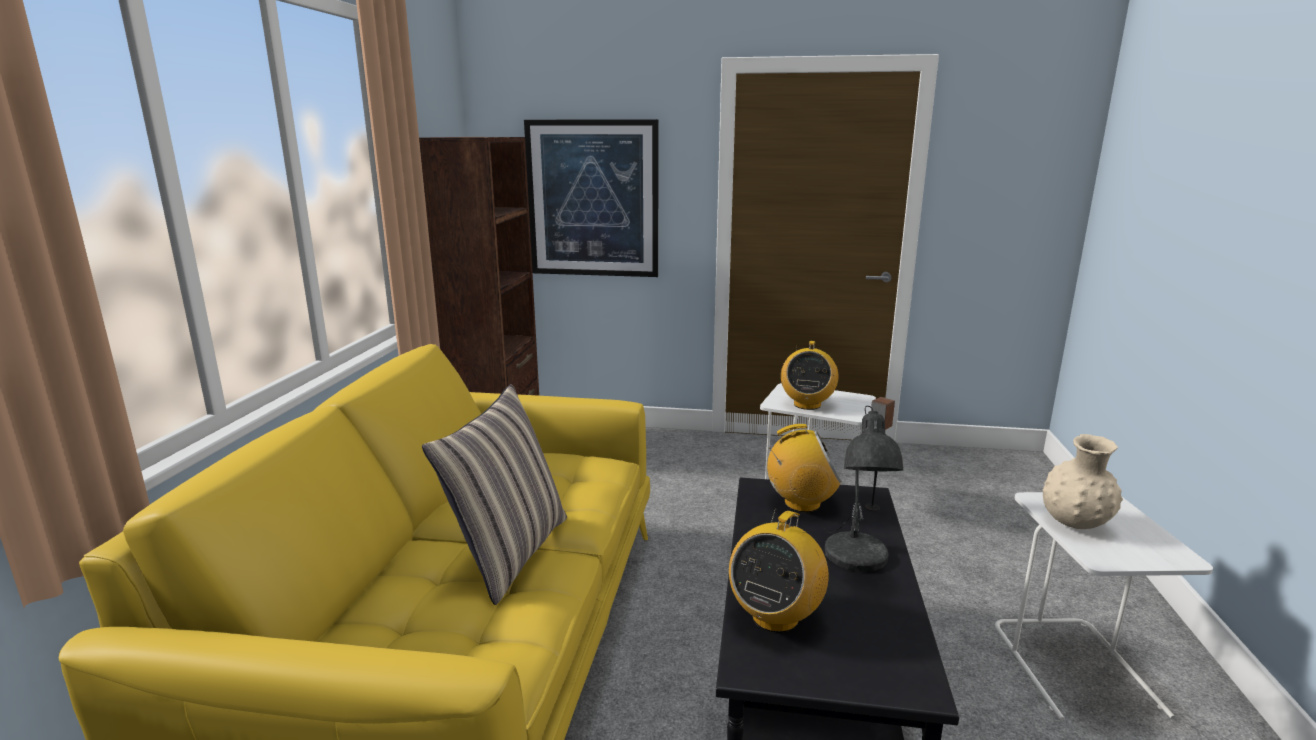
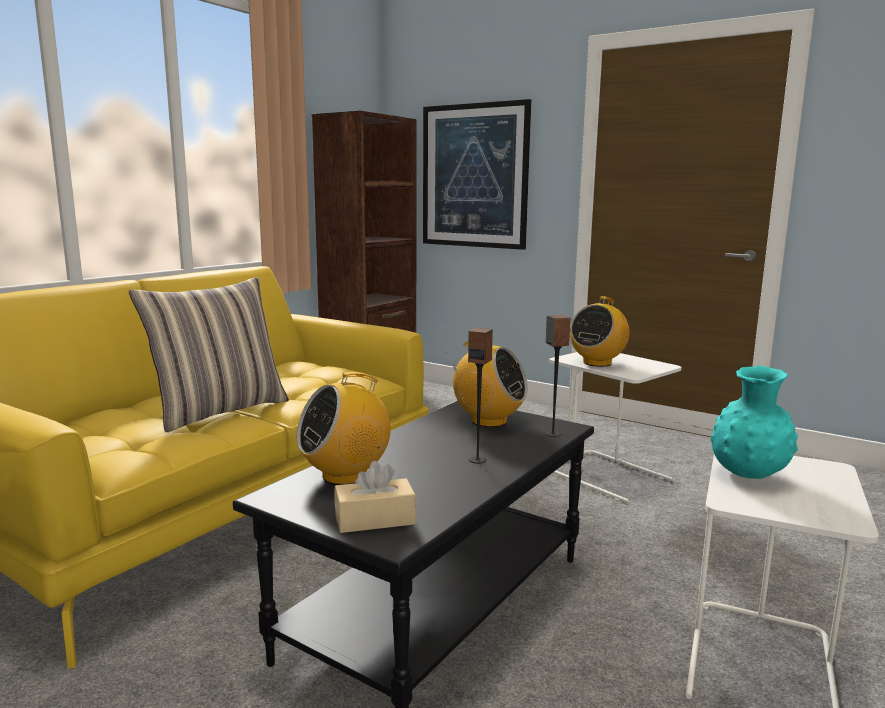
camera: 25 degrees right, 5 degrees down
(856, 559) = (477, 460): grey table lamp -> speaker
(873, 667) = (374, 519): none -> beige tissue box
(1074, 524) = (748, 475): beige vase -> turquoise vase

